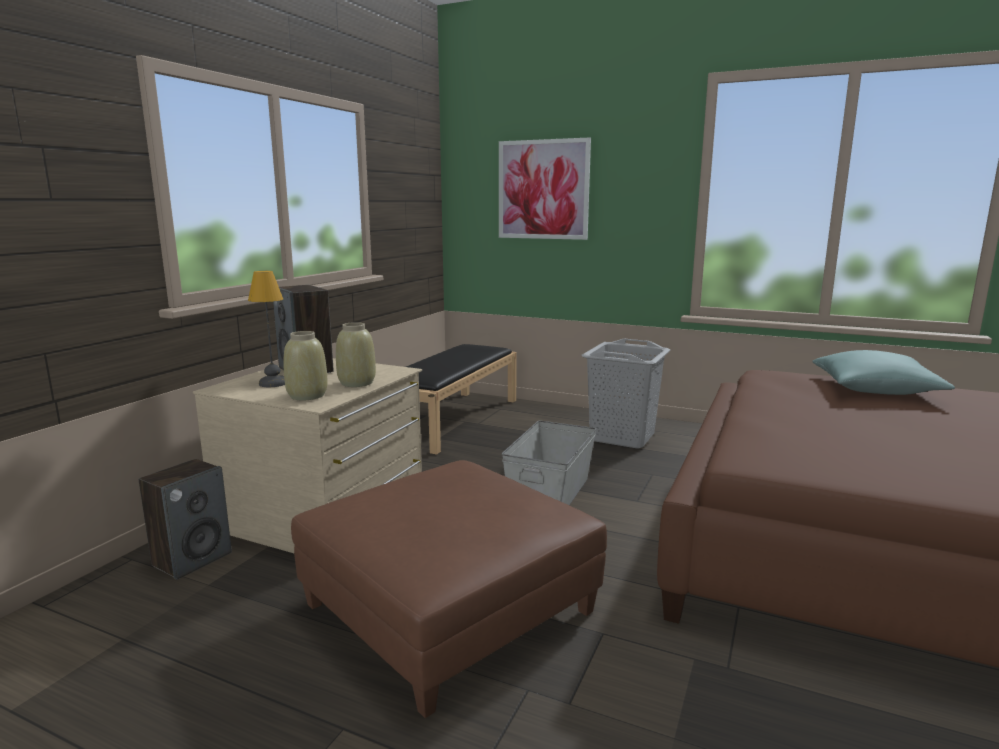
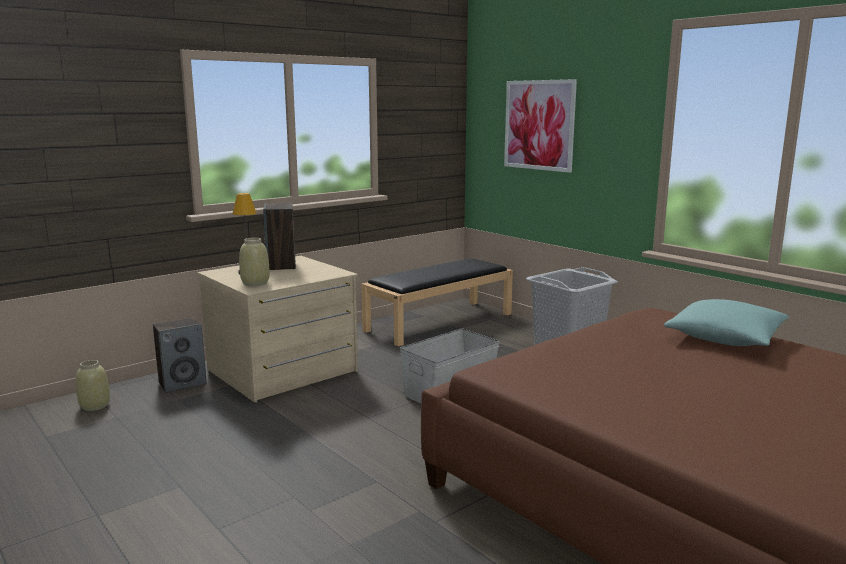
camera: 25 degrees right, 0 degrees up
(356, 383) = (297, 278): beige vase -> beige vase (94, 406)
(450, 608) = (299, 444): brown ottoman -> none

